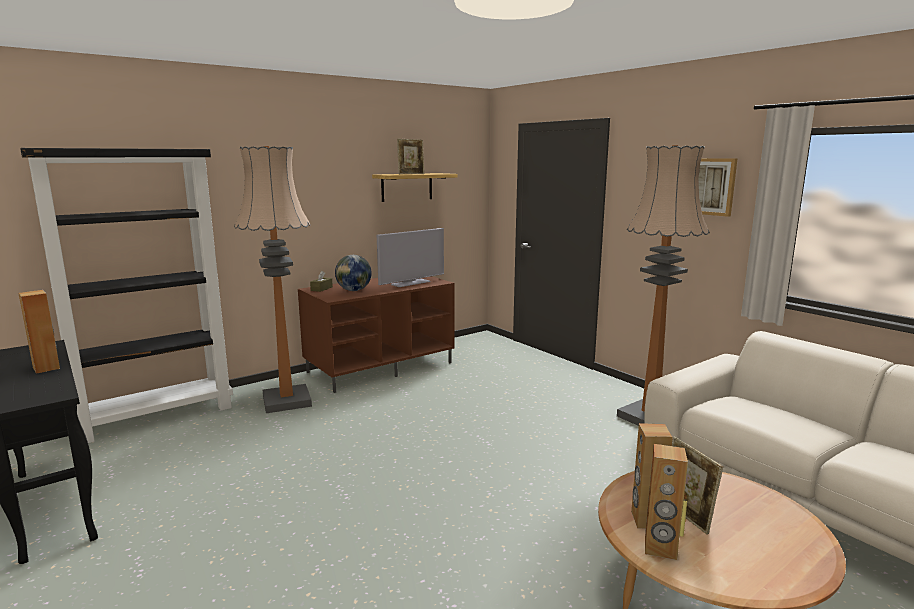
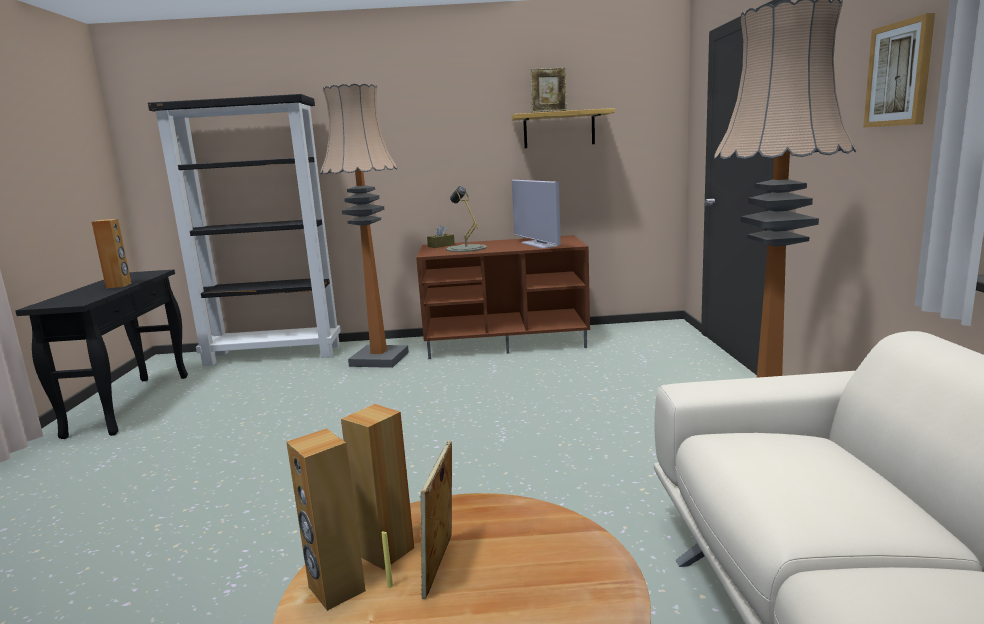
camera: 35 degrees right, 0 degrees up
(354, 290) = (466, 248): globe -> grey table lamp
(411, 283) = (538, 244): television -> television turned 75 degrees clockwise

